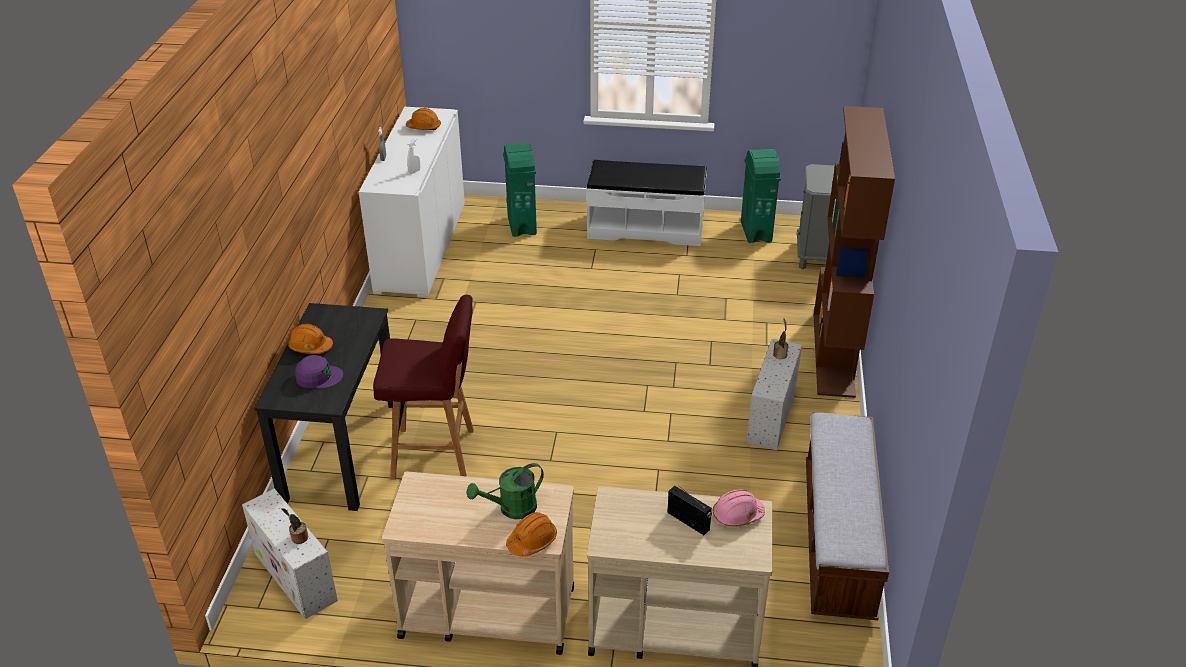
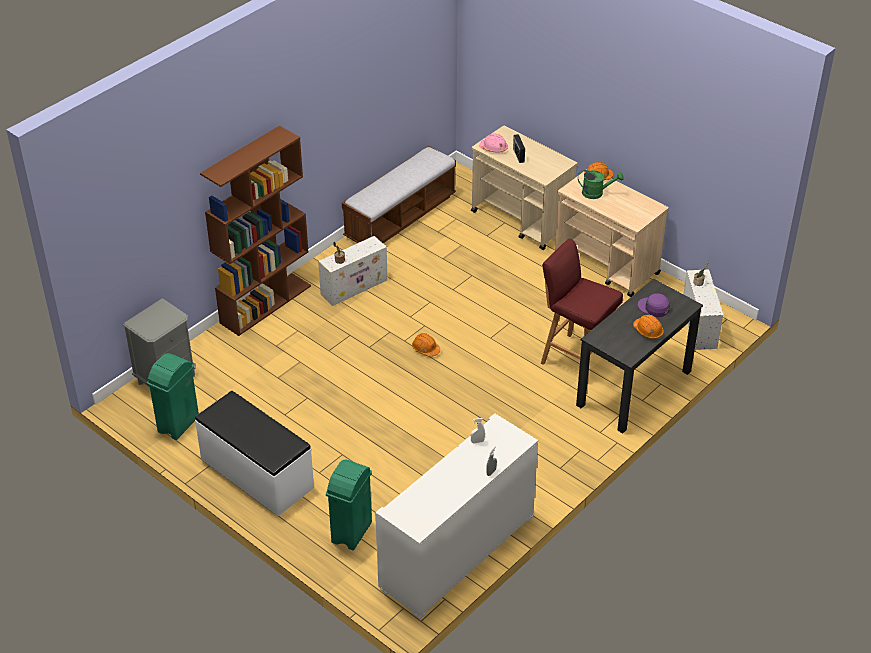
camera: 145 degrees left, 5 degrees up
(424, 127) = (425, 499): orange hard hat -> orange hard hat (425, 349)

